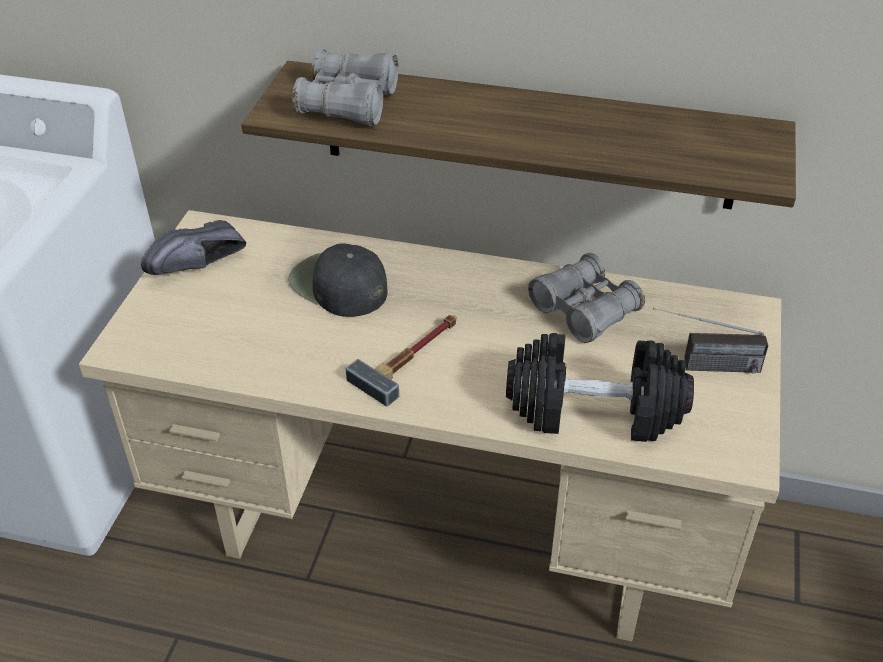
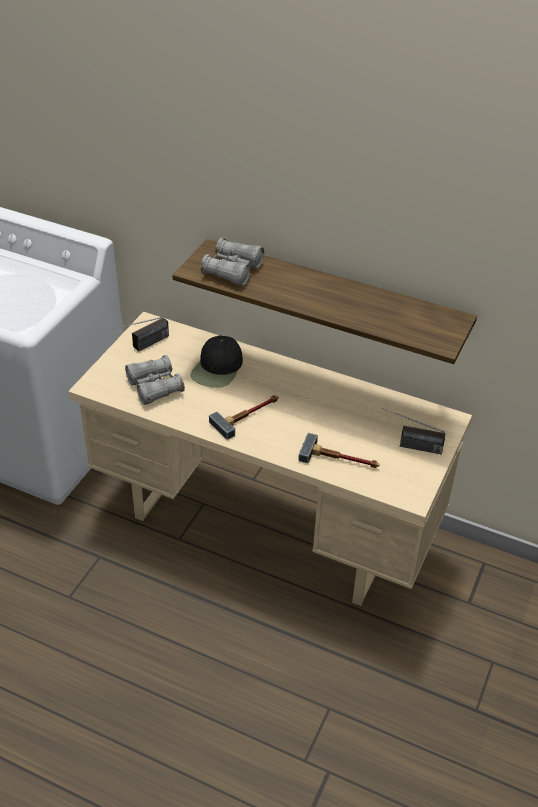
camera: 10 degrees right, 0 degrees up
(200, 266) = (143, 346): black shoe -> radio
(338, 285) = (217, 369): black cap -> black cap turned 120 degrees counterclockwise
(584, 310) = (353, 404): grey binoculars -> grey binoculars (155, 387)
(595, 410) = (340, 459): black dumbbell -> hammer

